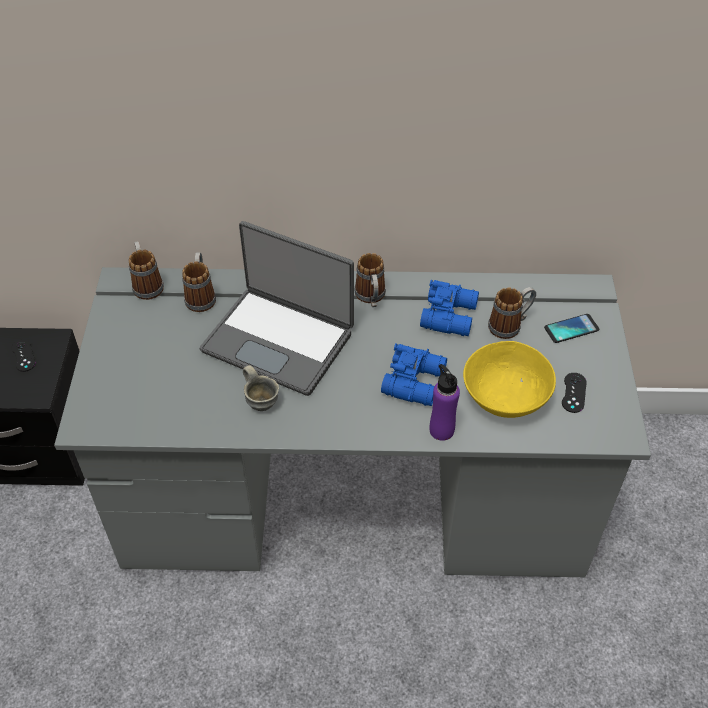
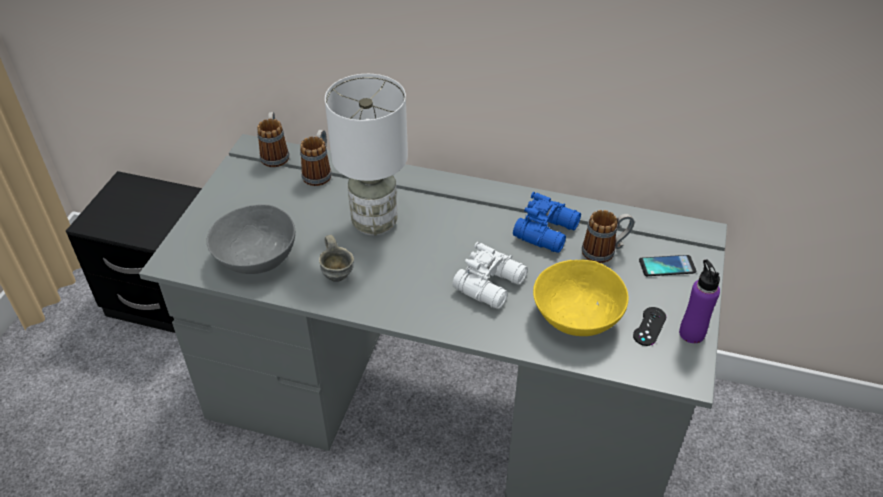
camera: 15 degrees right, 5 degrees down
(23, 355) = (165, 205): black game controller -> none
(171, 402) = (256, 257): none -> grey bowl
(279, 340) = (375, 223): laptop -> white table lamp
(371, 298) = (476, 202): mug -> none
(416, 381) = (492, 284): blue binoculars -> white binoculars
(441, 430) = (501, 334): purple bottle -> purple bottle (691, 333)

